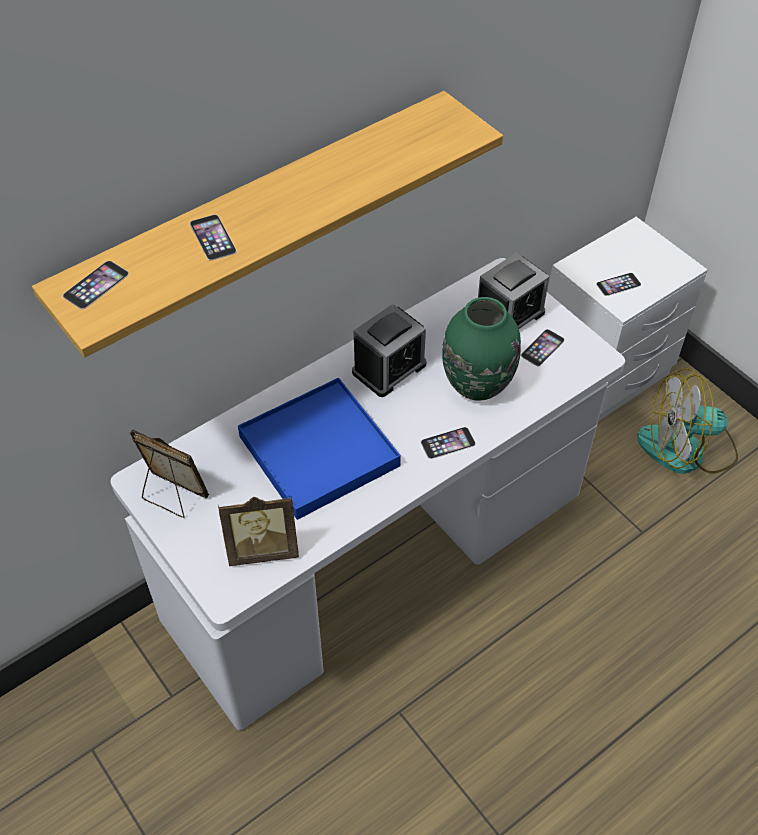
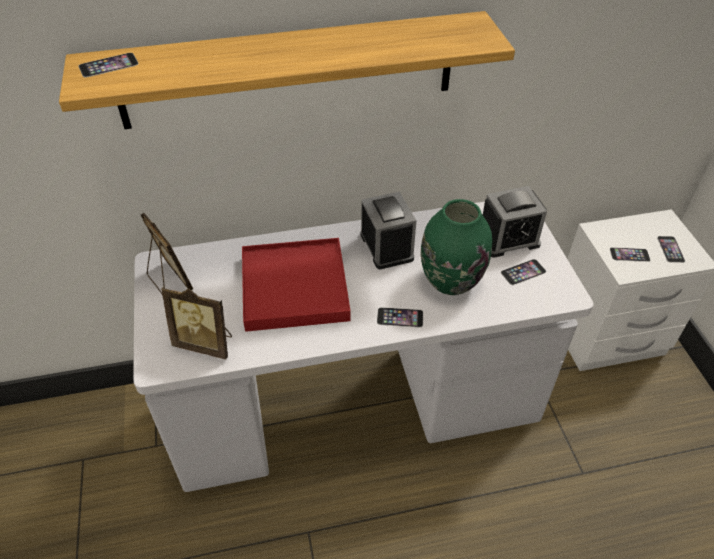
camera: 25 degrees right, 5 degrees down
(213, 237) = (220, 58): phone -> phone (670, 249)
(318, 451) = (294, 287): blue tray -> red tray
(389, 368) = (386, 247): alarm clock -> alarm clock turned 90 degrees counterclockwise
(687, 449) = (655, 420): fan -> none

